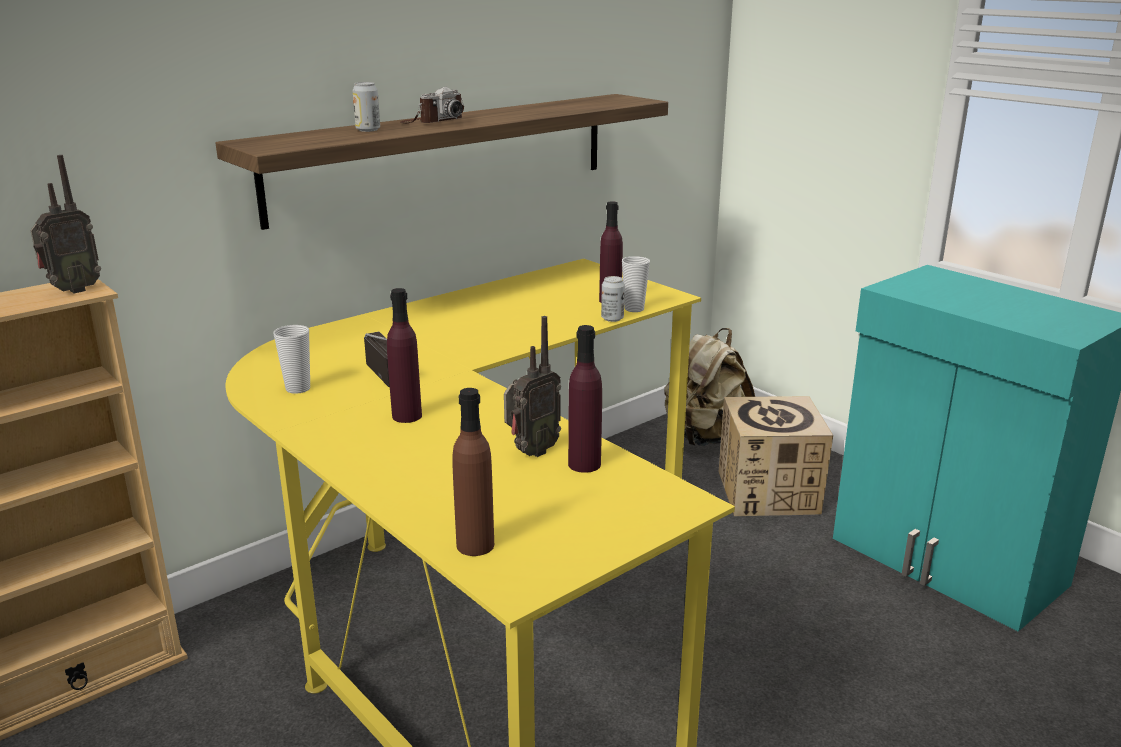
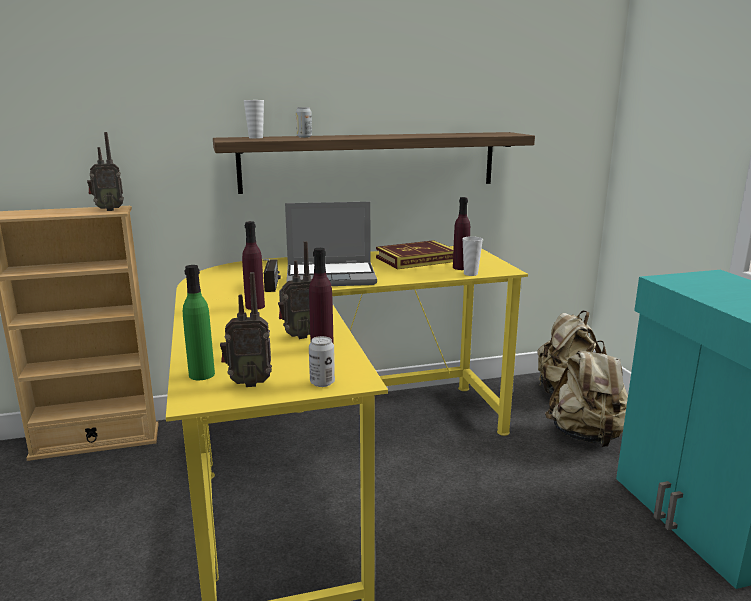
camera: 25 degrees right, 5 degrees down
(298, 388) = (217, 285): cup -> cup (256, 138)
(433, 121) = (352, 136): camera -> none
(455, 343) = (332, 276): none -> laptop
(475, 545) = (201, 374): brown bottle -> green bottle
(537, 295) = (416, 259): none -> book
(555, 541) = (248, 383): none -> radio
(612, 318) = (448, 277): can -> can (322, 383)
(768, 492) = (587, 436): cardboard box -> beige backpack

